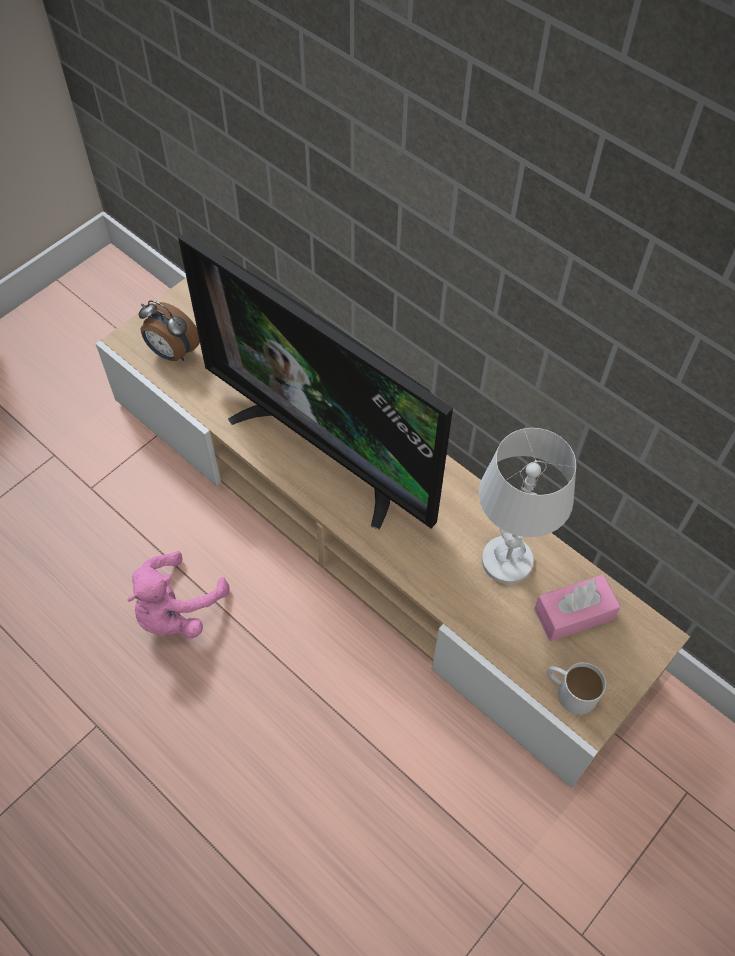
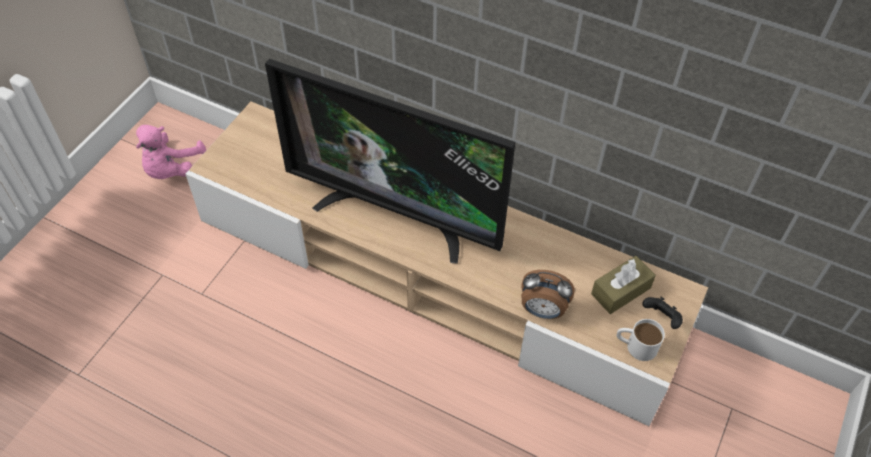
camera: 15 degrees left, 5 degrees down
(172, 353) = (251, 168): alarm clock -> alarm clock (542, 310)
(176, 610) = (303, 371): pink plush toy -> pink plush toy (171, 169)
(507, 560) = (560, 264): white table lamp -> none
(573, 614) = (620, 291): pink tissue box -> brown tissue box
(614, 663) = (661, 318): none -> black game controller

